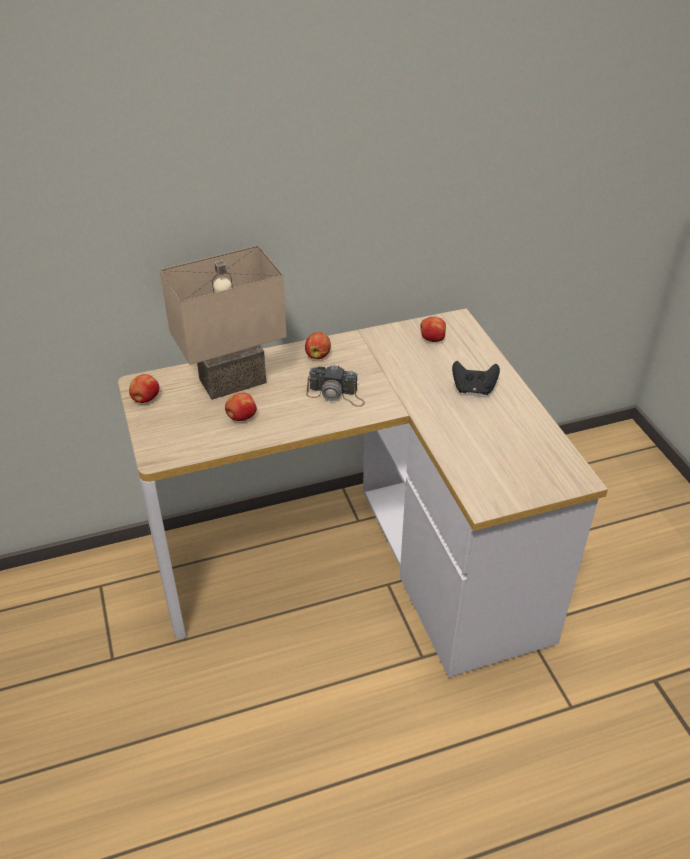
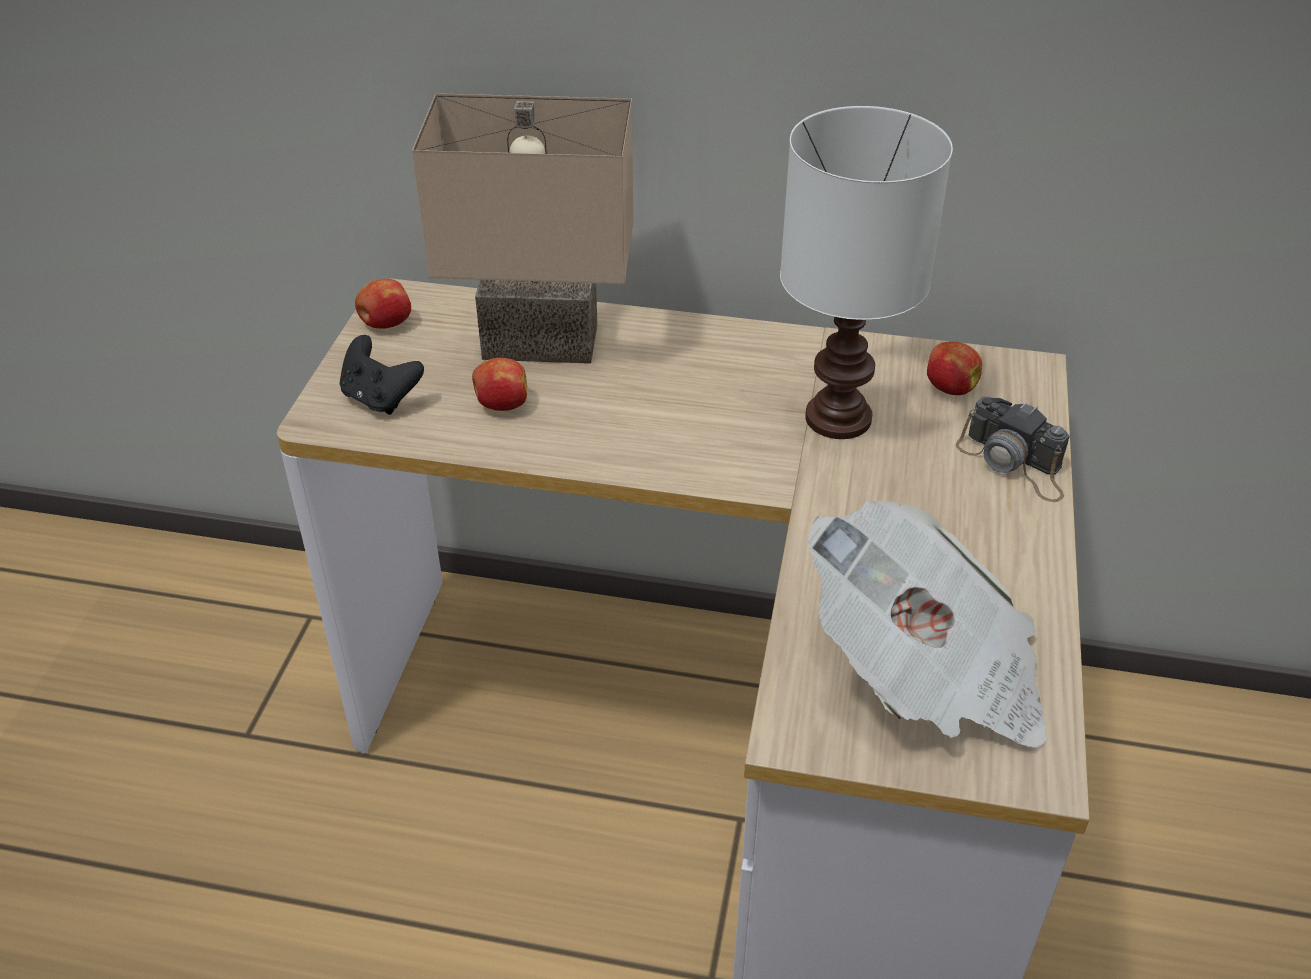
camera: 30 degrees right, 0 degrees up
(318, 355) = (717, 347): apple -> none
(336, 395) = (690, 424): camera -> camera (1014, 463)
(396, 368) = (836, 417): none -> white table lamp
(473, 389) = (955, 507): black game controller -> black game controller (380, 398)
(513, 460) = (926, 672): none -> newspaper

